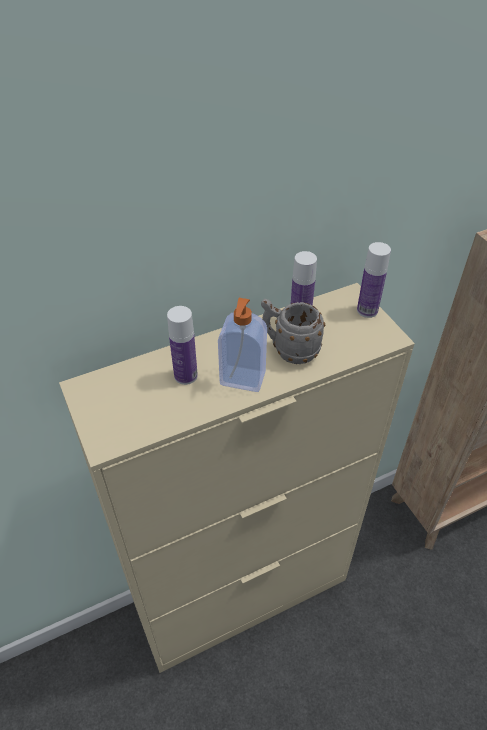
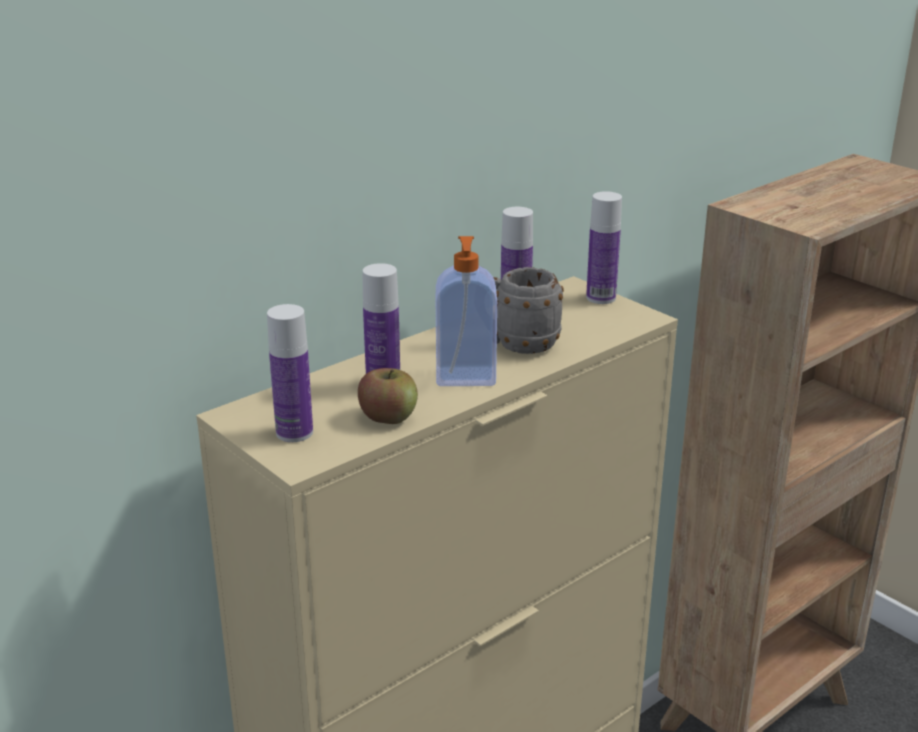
camera: 15 degrees left, 20 degrees down
(111, 414) = (294, 432): none -> bottle
(176, 411) = (388, 417): none -> apple

